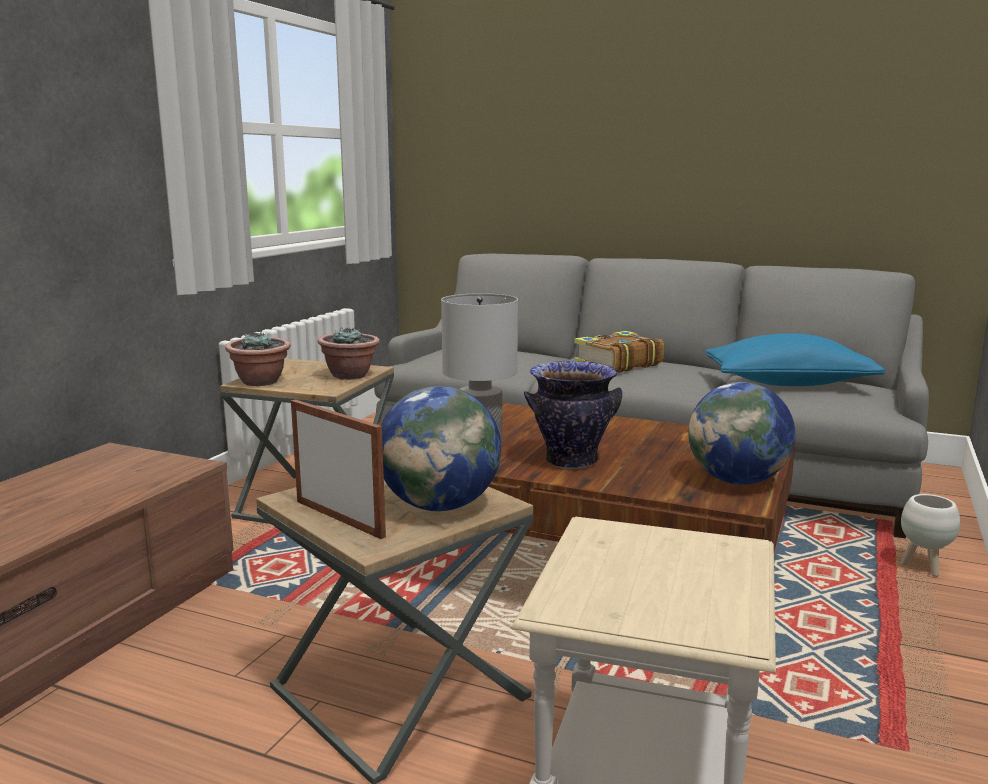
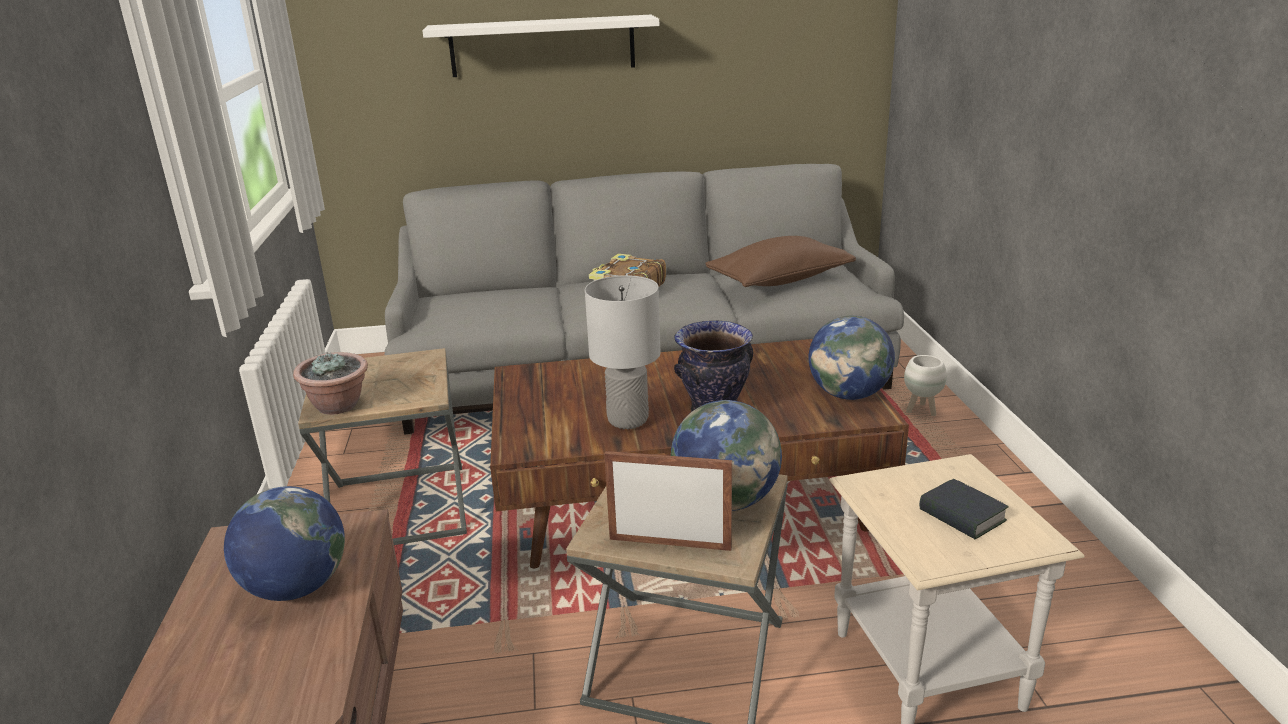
camera: 30 degrees left, 10 degrees up
(96, 488) = (296, 587): none -> globe
(350, 376) = (421, 372): potted plant -> none
(606, 130) = (542, 46): none -> white shelf
(664, 584) = (962, 516): none -> book
(788, 383) = (779, 280): blue pillow -> brown pillow

